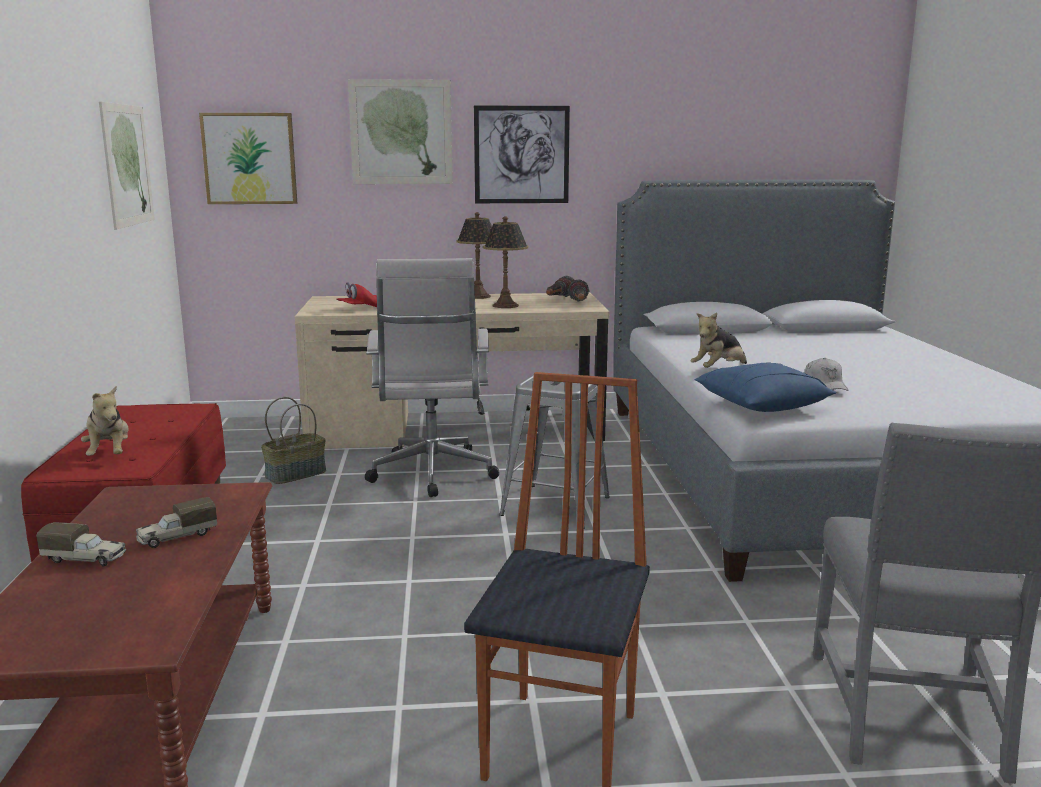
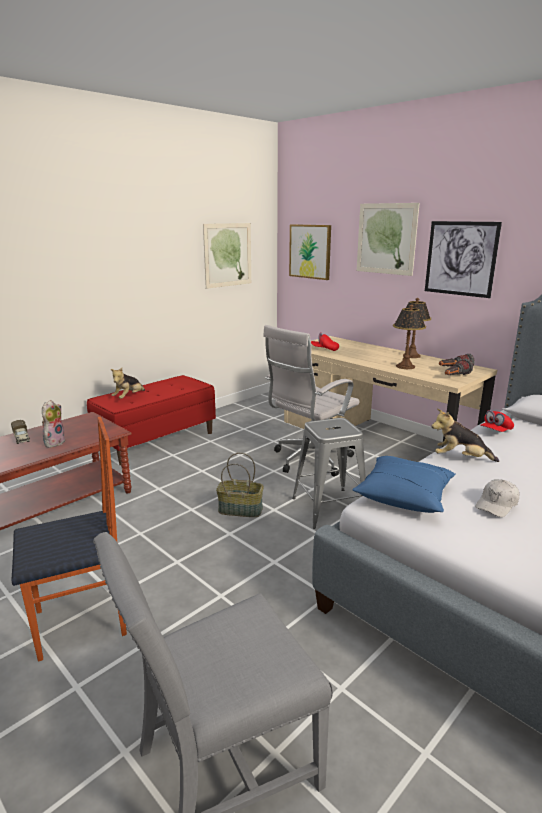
camera: 50 degrees right, 5 degrees up
(177, 537) = (54, 442): toy truck -> plush toy
(296, 474) = (258, 433): basket -> basket (241, 509)
(684, 346) = (496, 431): none -> red cap

